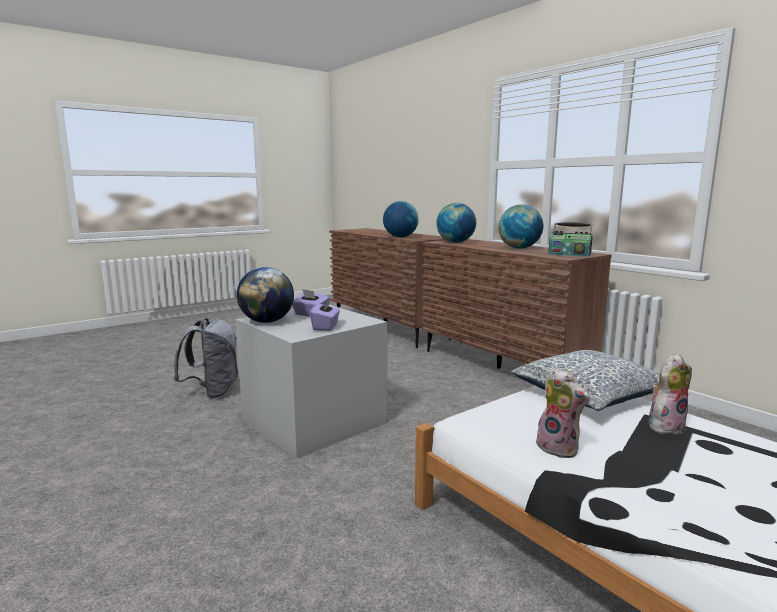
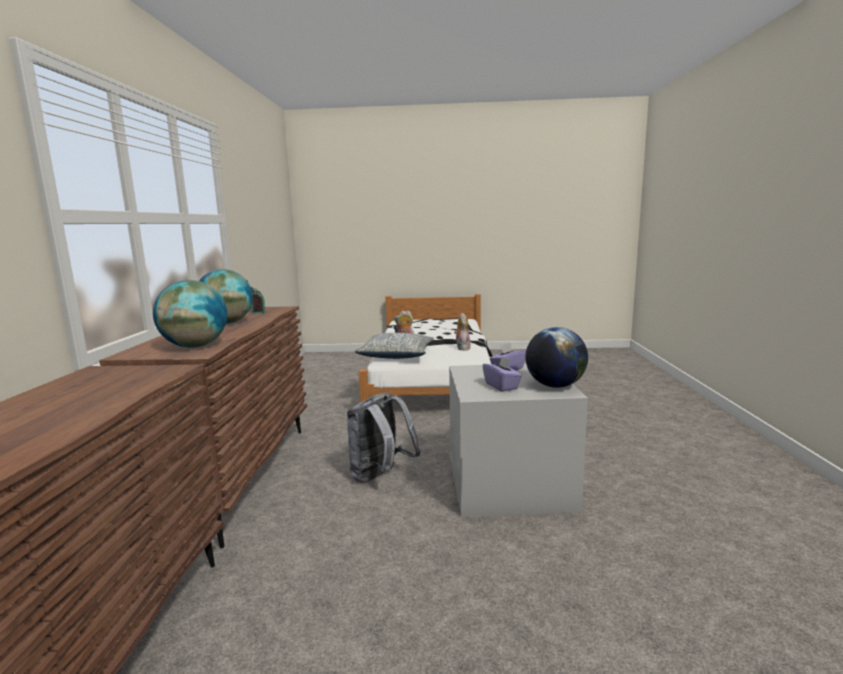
camera: 140 degrees left, 0 degrees up
(212, 392) = (617, 585): grey backpack -> grey backpack (380, 476)
(400, 237) = (125, 390): globe -> none

